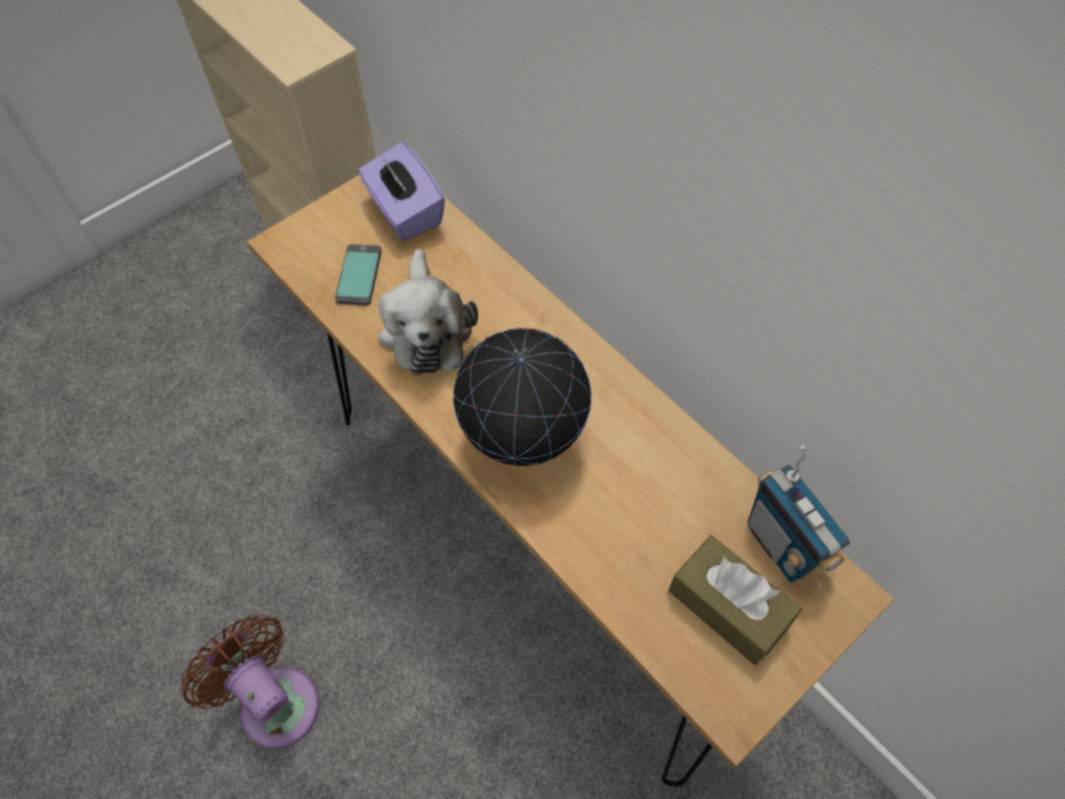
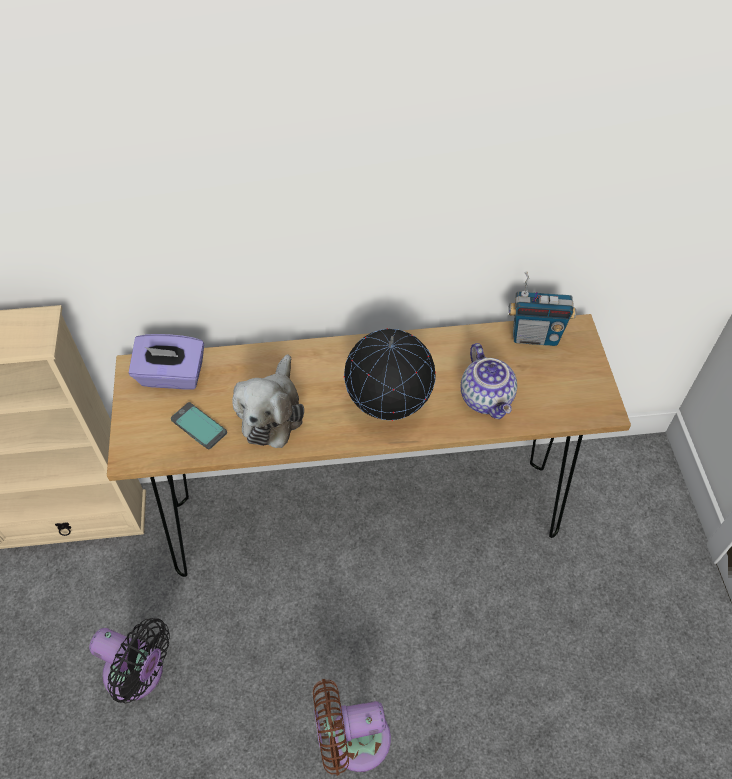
camera: 55 degrees left, 5 degrees down
(229, 457) = (139, 674): none -> black fan
(426, 328) = (272, 412): plush toy -> plush toy turned 75 degrees clockwise
(626, 544) = (487, 398): none -> teapot
(728, 606) = (551, 378): brown tissue box -> none

